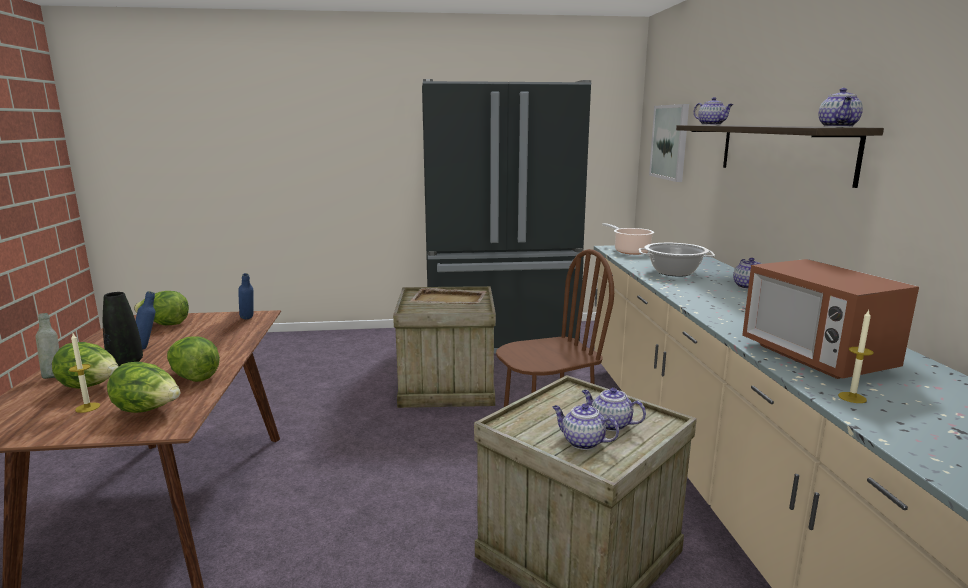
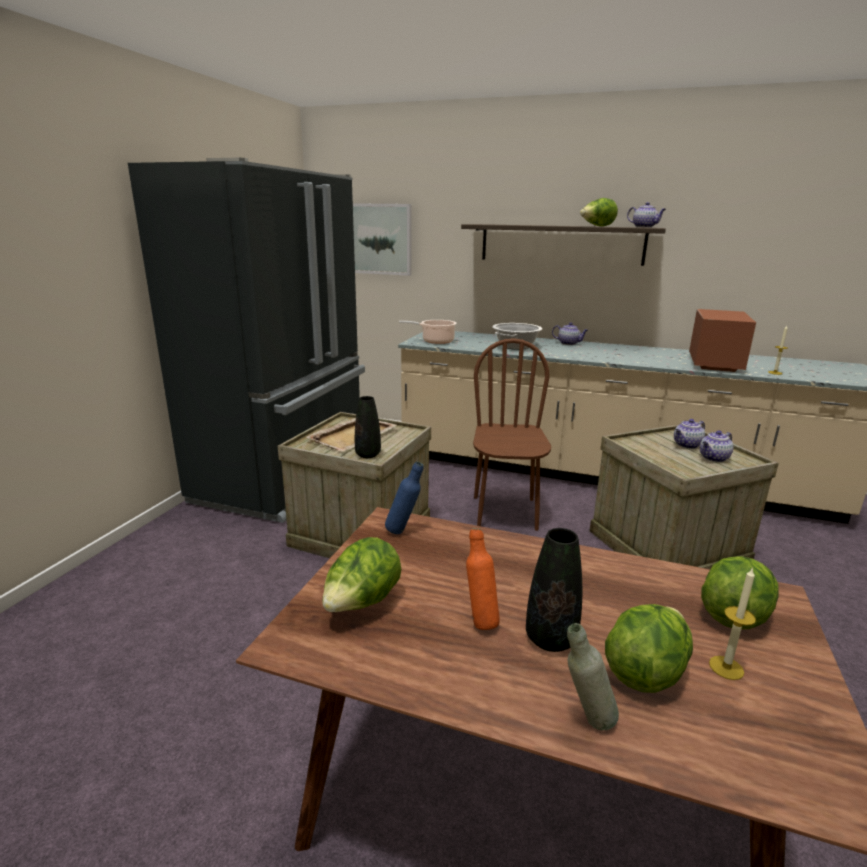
camera: 65 degrees left, 5 degrees up
(147, 347) = (480, 620): blue bottle -> orange bottle
(194, 377) = (626, 580): lettuce -> lettuce (597, 226)
(415, 309) = (368, 455): none -> black vase
(712, 124) = (486, 224): teapot -> none
(815, 357) = (715, 364): microwave -> microwave turned 75 degrees counterclockwise

